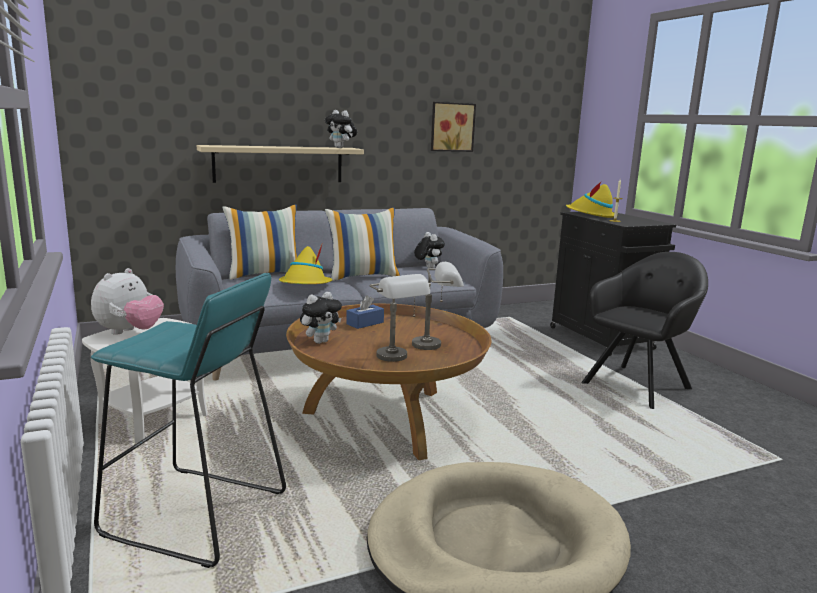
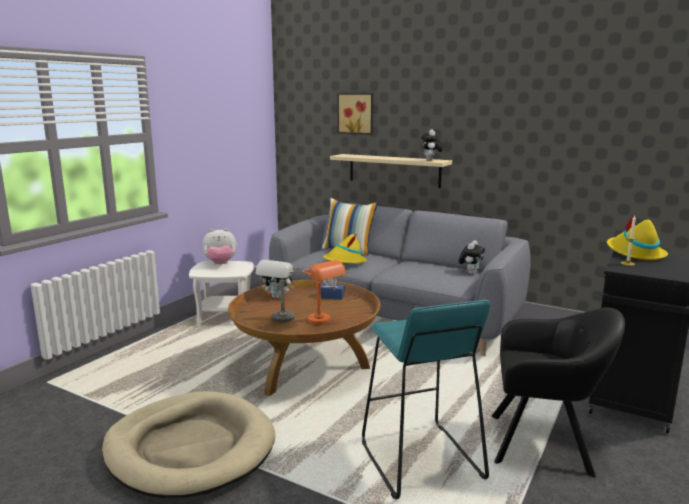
camera: 55 degrees right, 0 degrees up
(195, 515) = (149, 363): turquoise stool -> turquoise stool (420, 461)
(363, 276) = (400, 266): pillow -> none
(436, 344) = (324, 322): grey table lamp -> orange table lamp
(451, 127) = (551, 144): picture -> picture (356, 113)

